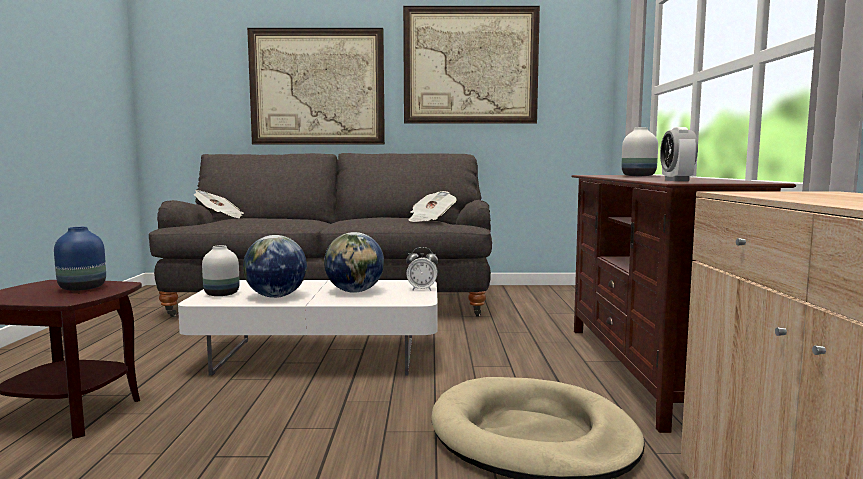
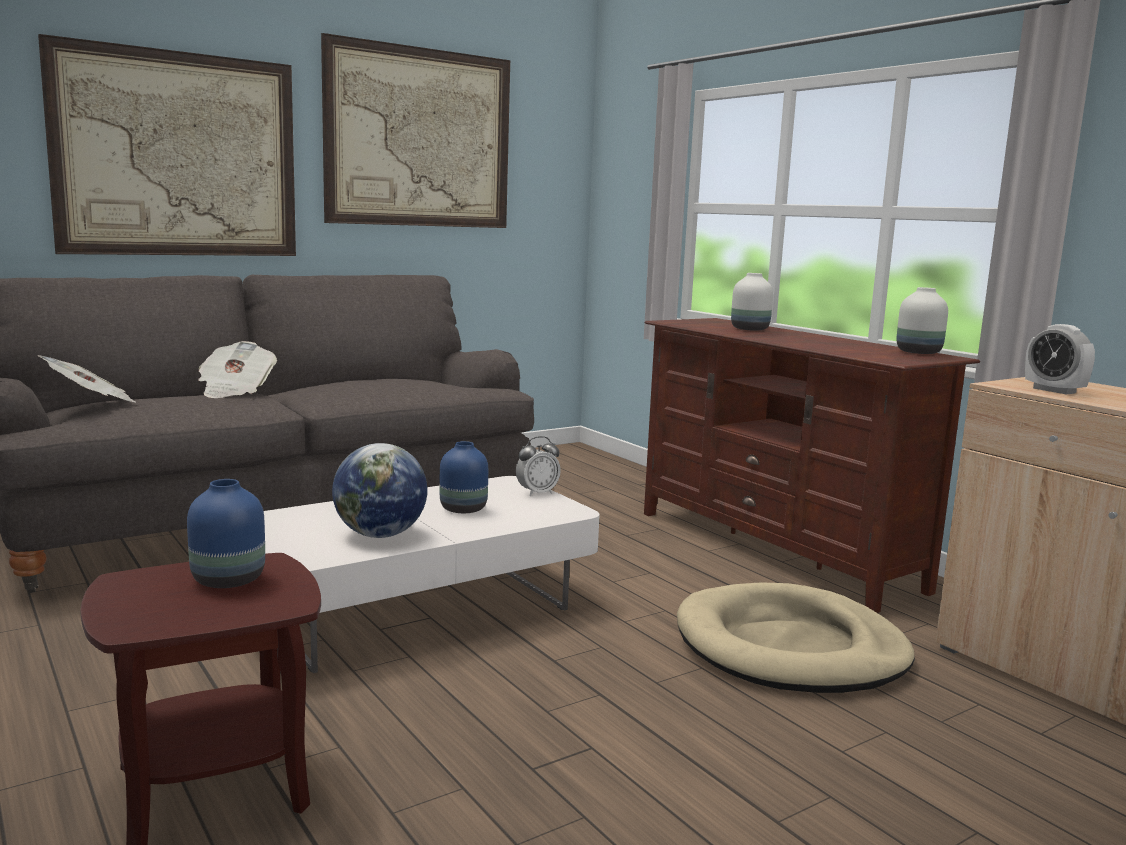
camera: 35 degrees left, 5 degrees up
(222, 294) = (290, 544): white vase -> white vase (919, 352)
(355, 291) = (464, 509): globe -> blue vase
(430, 220) = (441, 383): newspaper -> newspaper (235, 391)
(676, 180) = (872, 354): alarm clock -> alarm clock (1054, 390)

